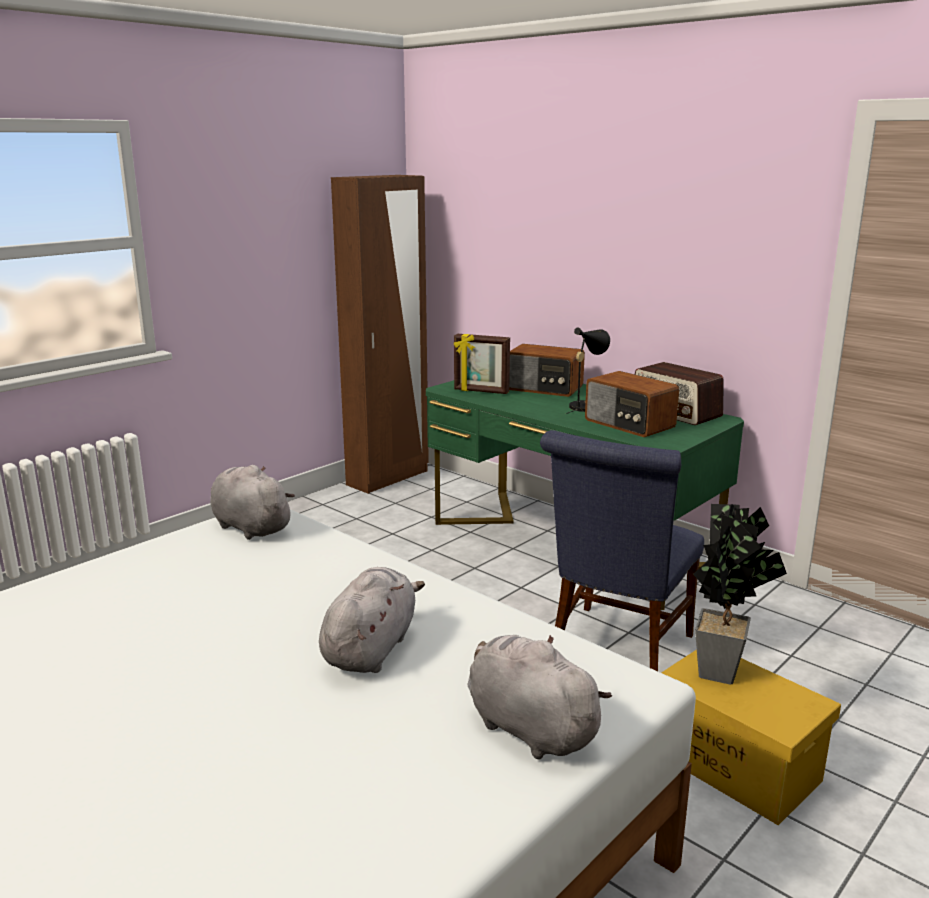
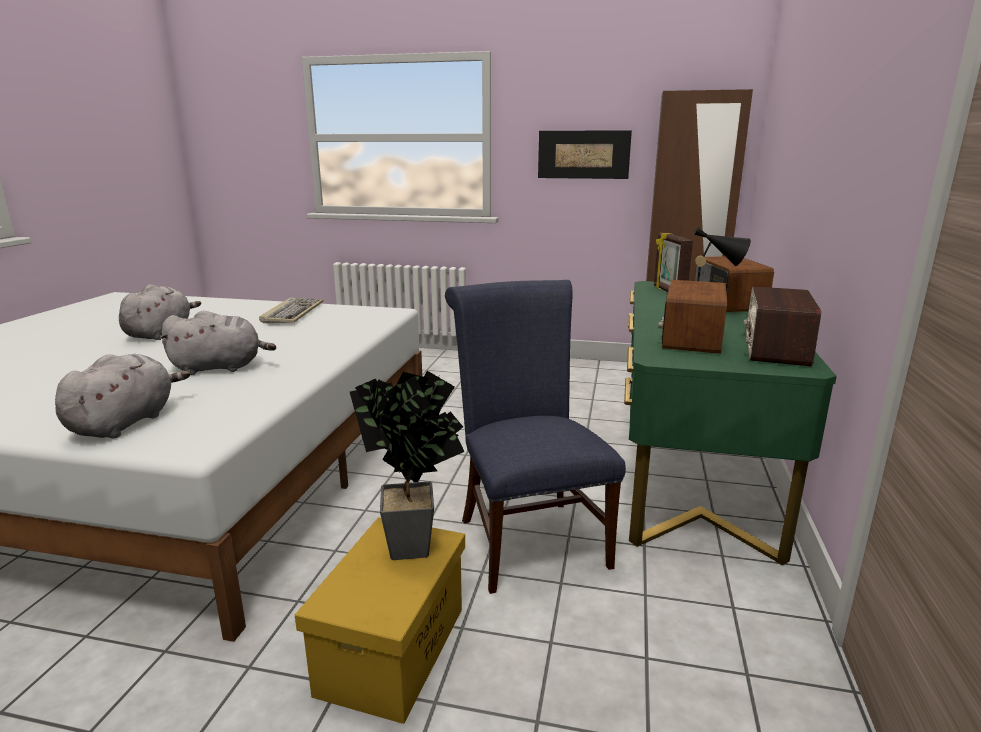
camera: 60 degrees right, 0 degrees up
(161, 571) = (292, 313): none -> keyboard
(250, 527) = (367, 313): grey plush toy -> grey plush toy (161, 333)
(258, 252) = (583, 154): none -> picture
(616, 651) = (528, 537): blue chair -> blue chair turned 75 degrees clockwise

